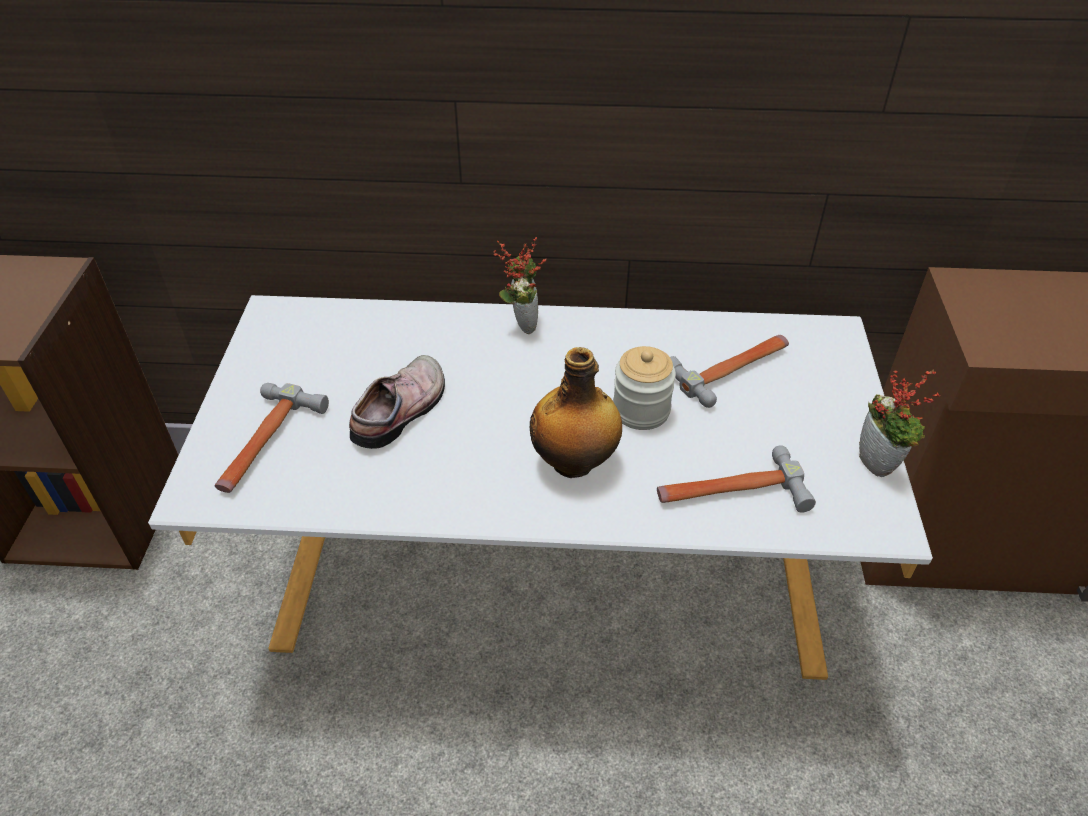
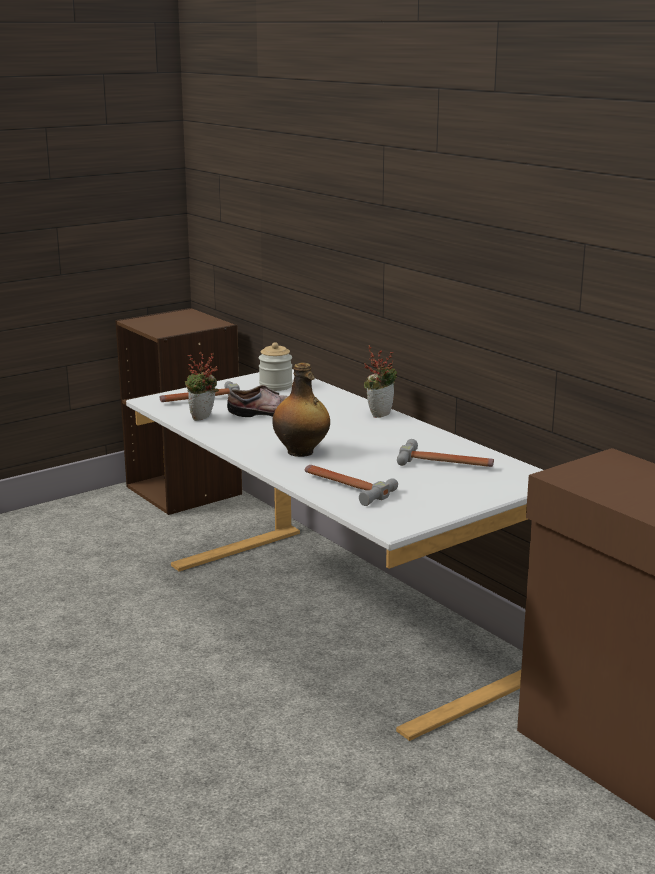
camera: 50 degrees right, 25 degrees down
(641, 410) = (367, 454): jar -> jar (275, 386)
(880, 464) = (440, 514): potted plant -> potted plant (203, 418)

